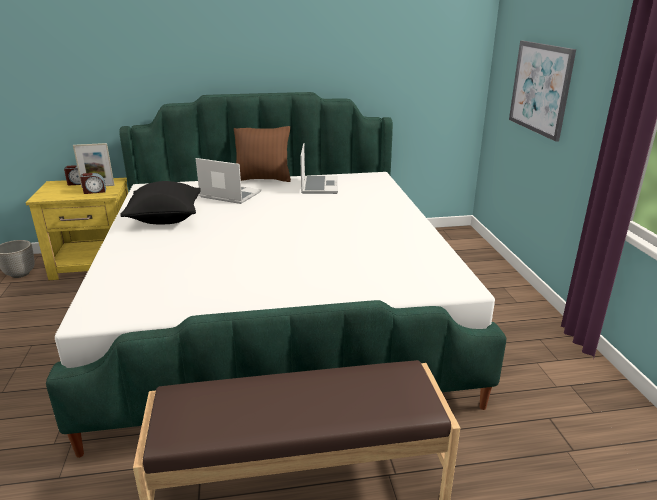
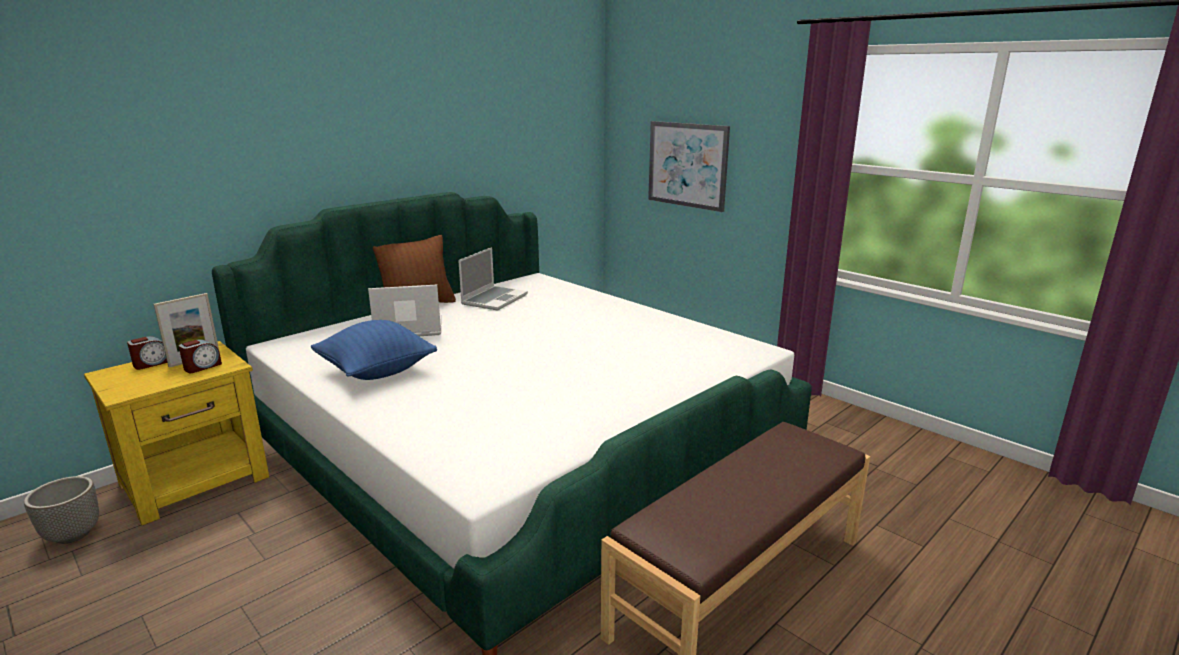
camera: 35 degrees left, 5 degrees down
(165, 219) = (376, 372): black pillow -> blue pillow
(319, 186) = (494, 299): laptop -> laptop turned 60 degrees clockwise

